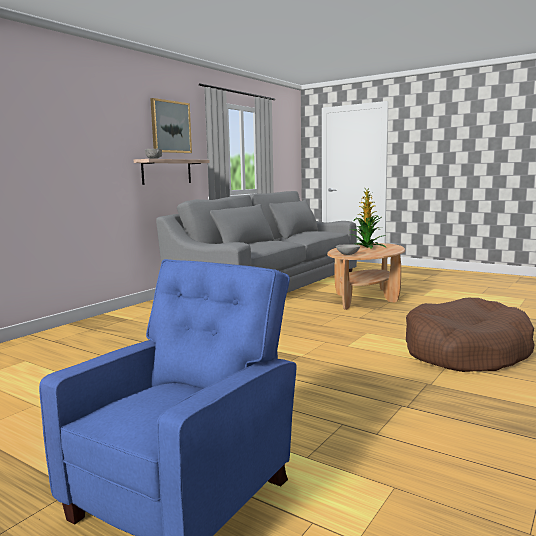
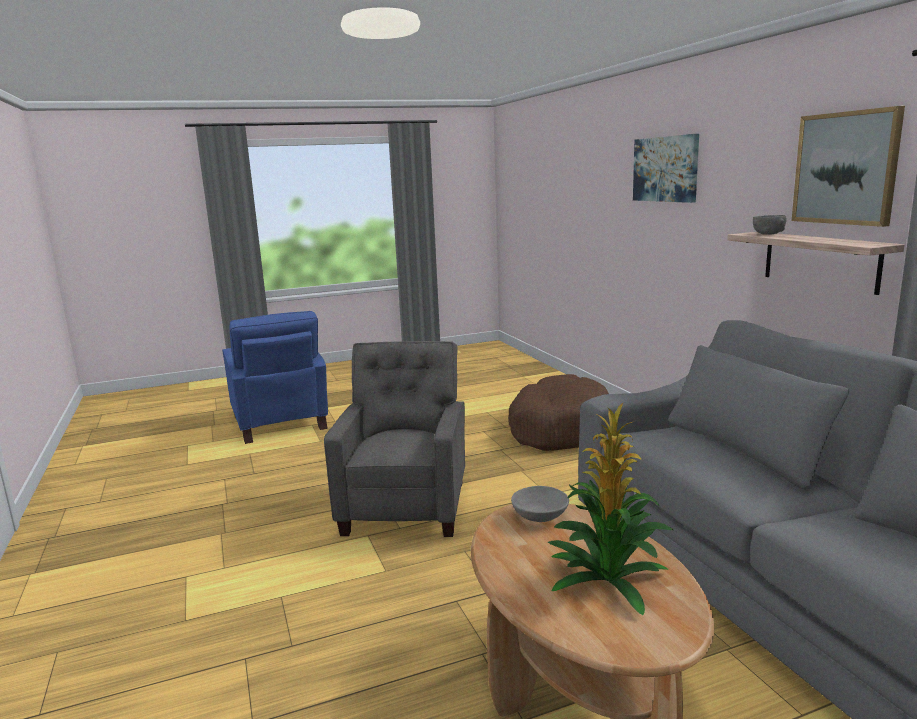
camera: 125 degrees right, 5 degrees up
(50, 113) = (665, 169): none -> picture
(298, 348) = (406, 506): none -> grey armchair
(465, 352) = (216, 605): brown dog bed -> brown dog bed (558, 428)

